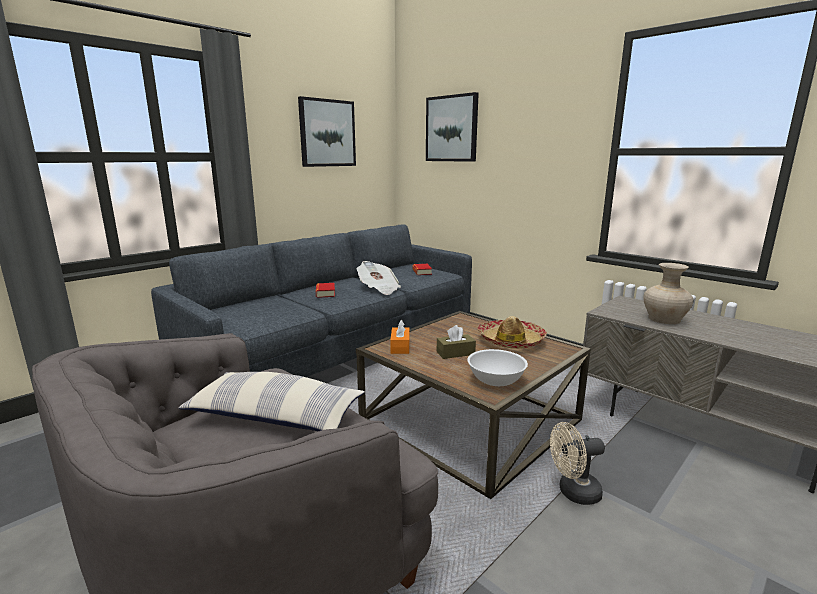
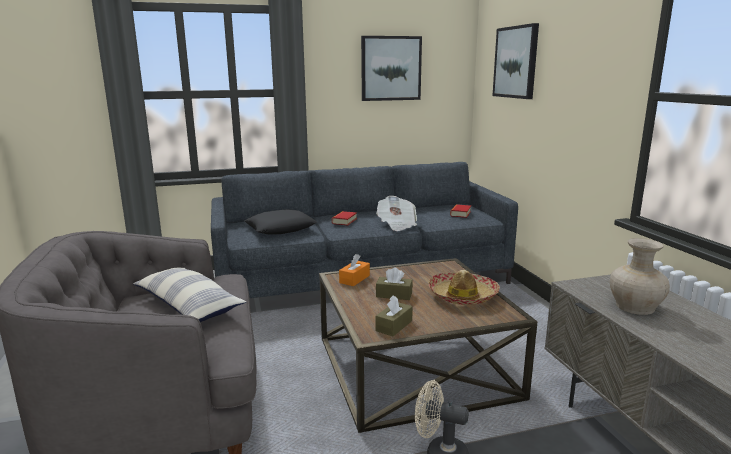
camera: 30 degrees right, 0 degrees up
(266, 310) = (281, 228): none -> black pillow
(496, 381) = (394, 326): white bowl -> brown tissue box

